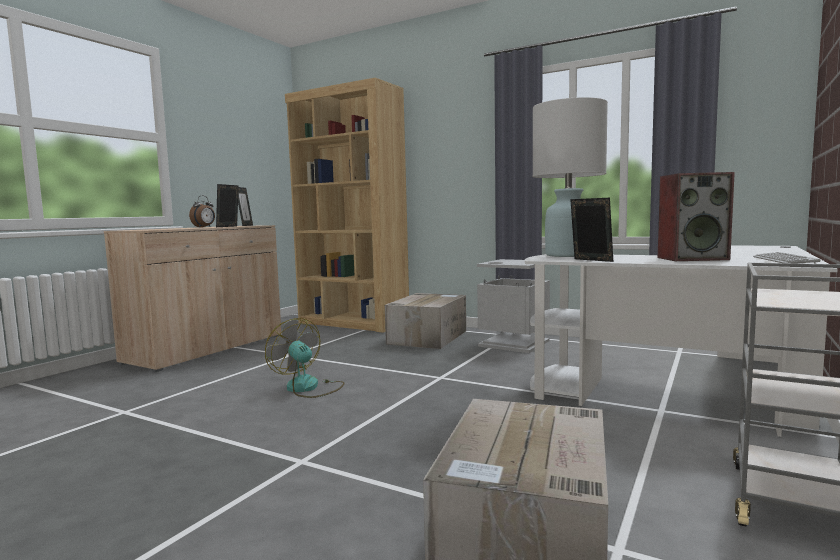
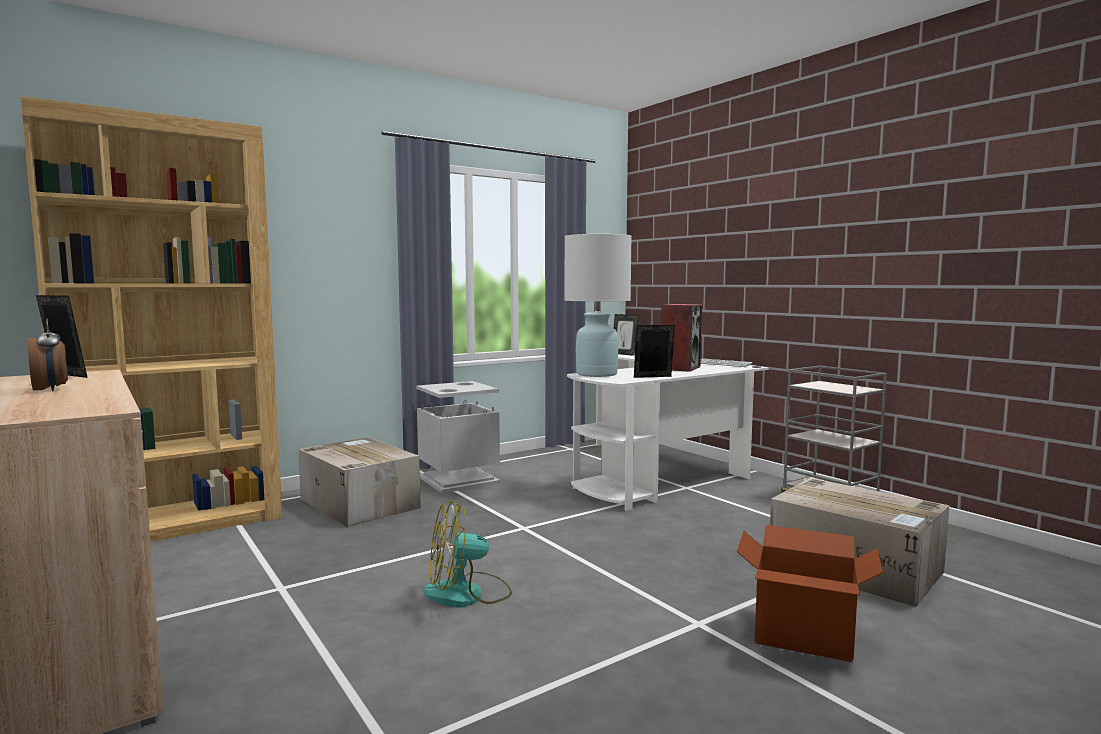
camera: 65 degrees left, 0 degrees up
(229, 226) = (117, 382): picture frame -> picture frame (624, 354)
(296, 512) = (803, 637): none -> cardboard box

